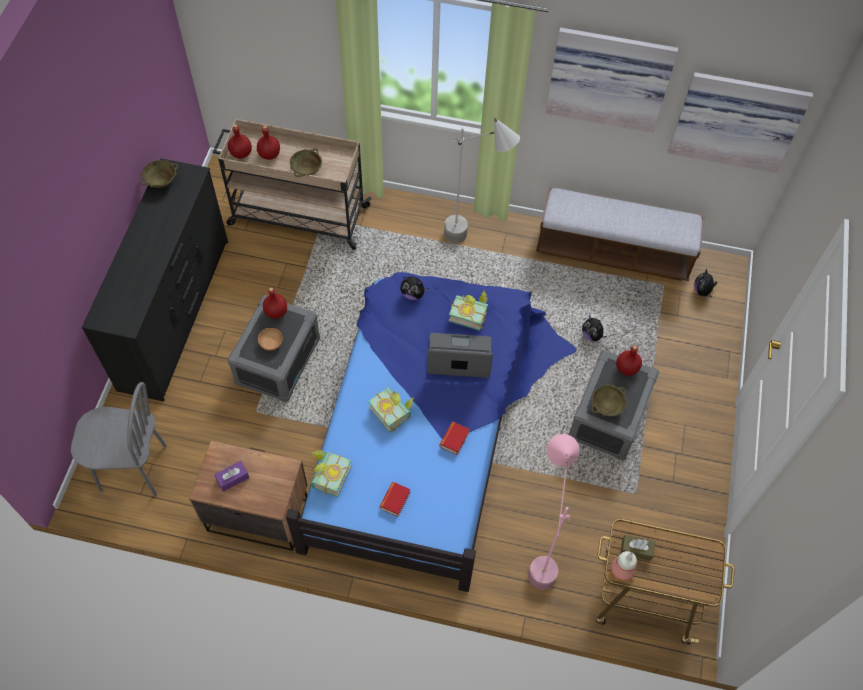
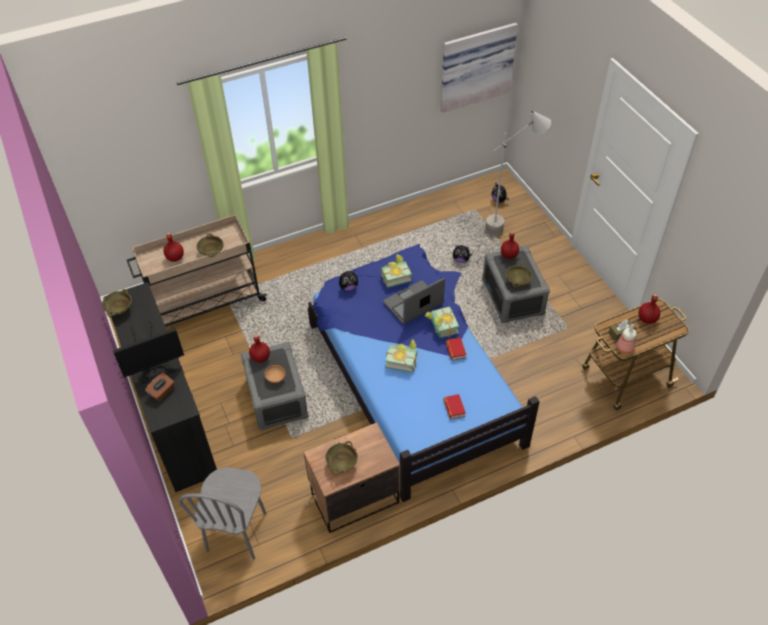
camera: 35 degrees left, 10 degrees down
(124, 293) = (162, 392): none -> brown tissue box
(133, 468) = (237, 532): grey chair -> grey chair turned 135 degrees clockwise
(142, 256) = (153, 362): none -> monitor
(233, 478) = (342, 463): purple tissue box -> beige bowl
(241, 153) = (154, 268): red bottle -> red bottle (647, 319)
(327, 476) = (398, 423): book -> book (440, 328)
(473, 240) = (338, 251): grey floor lamp -> grey floor lamp (508, 227)
(540, 552) = (547, 395): pink floor lamp -> none
(609, 77) = (390, 74): picture -> none
(613, 252) = (429, 208): bench -> none

